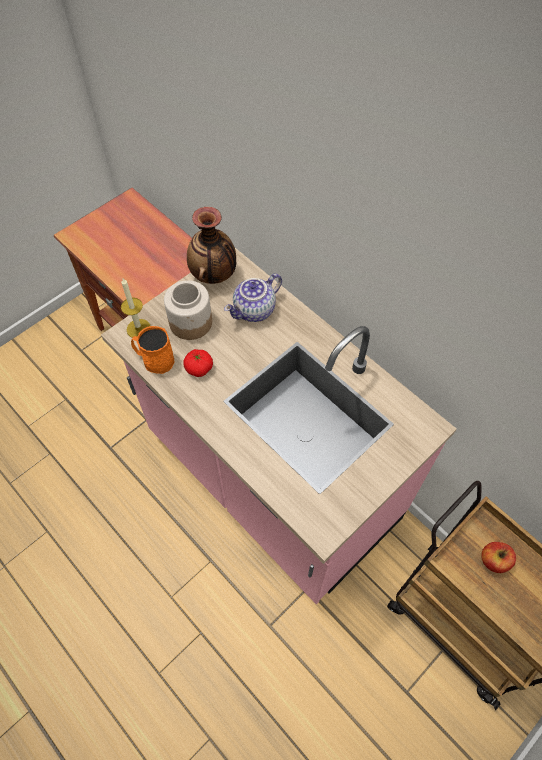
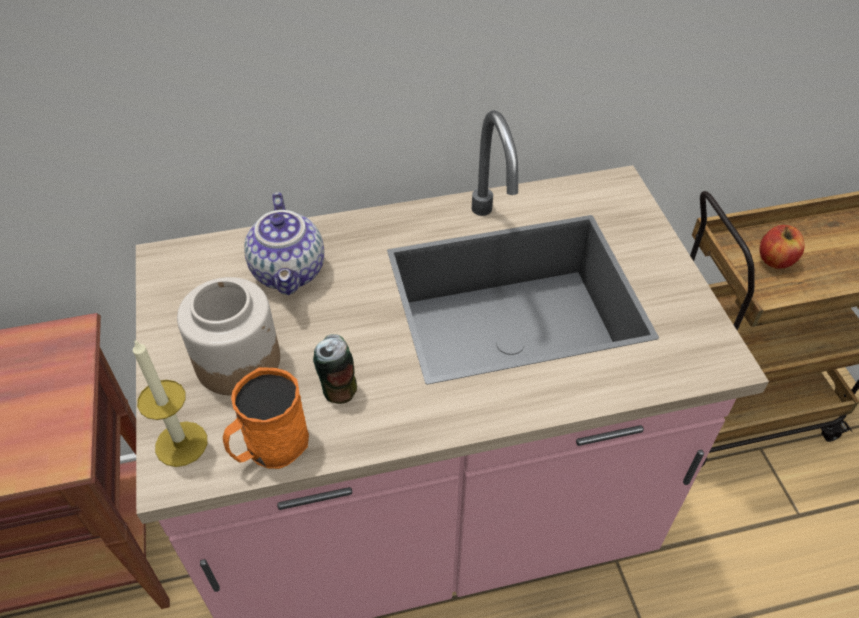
camera: 60 degrees left, 10 degrees down
(199, 368) = (338, 389): tomato -> can
(214, 275) = (174, 290): vase -> none

